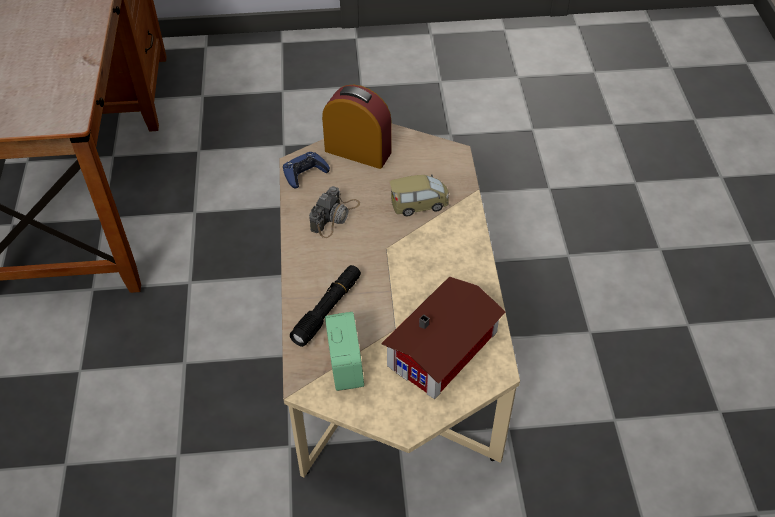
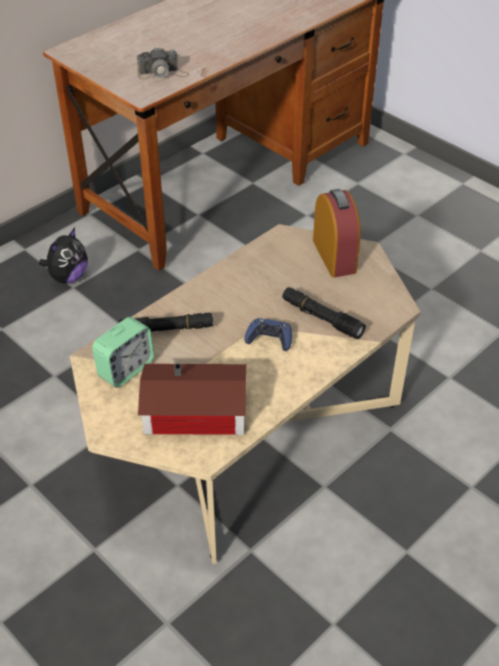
camera: 50 degrees right, 5 degrees down
(61, 366) = (68, 277): none -> plush toy
(305, 173) = (279, 244): blue game controller -> blue game controller (269, 338)
(335, 216) = (257, 282): camera -> camera (163, 73)
(419, 204) = (322, 318): toy car -> black flashlight

